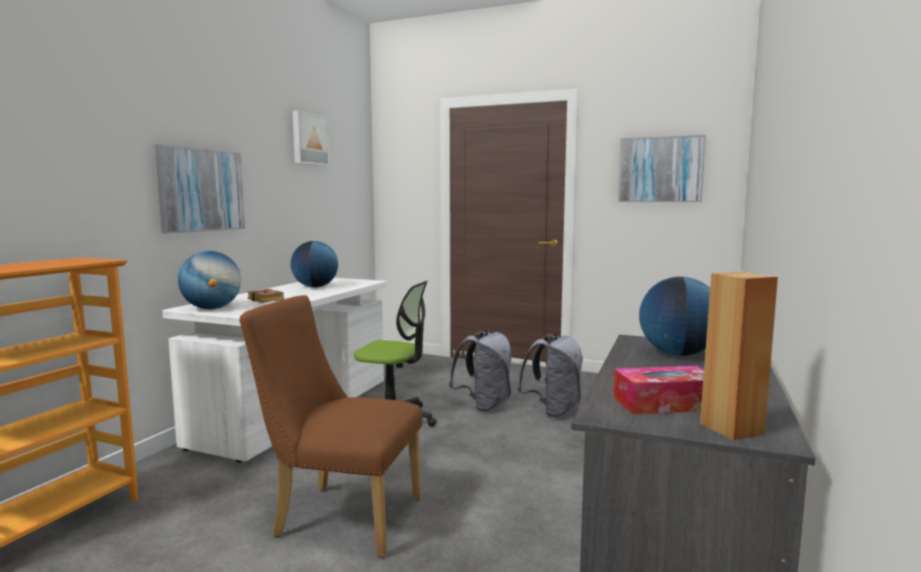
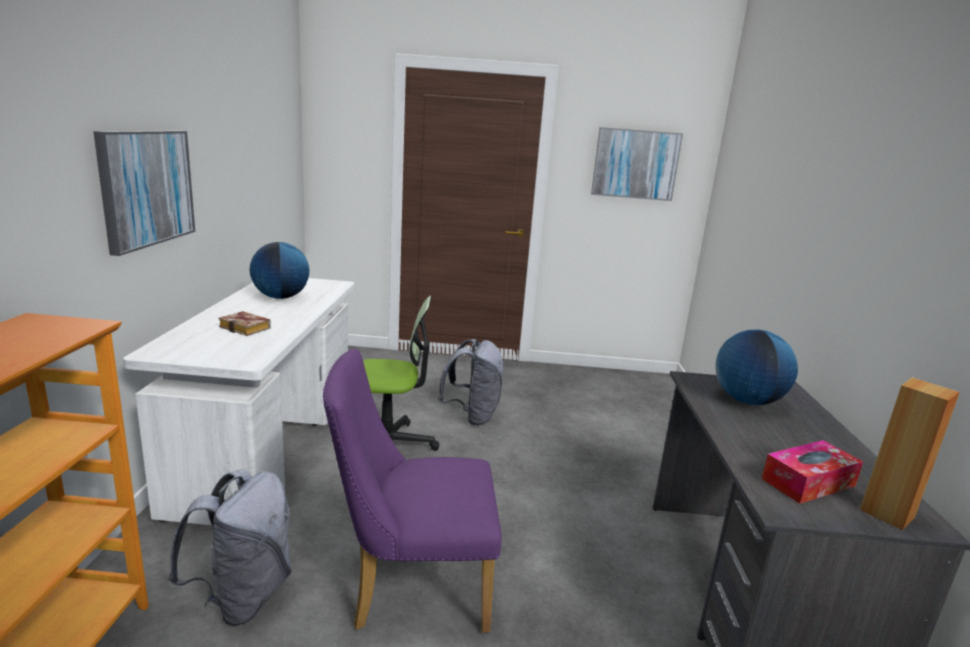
camera: 20 degrees left, 10 degrees up
(212, 308) = (193, 352): globe -> none
(309, 139) = (247, 101): picture -> none
(339, 516) = (410, 587): brown chair -> purple chair
(553, 411) = (541, 417): grey backpack -> grey backpack (243, 597)

